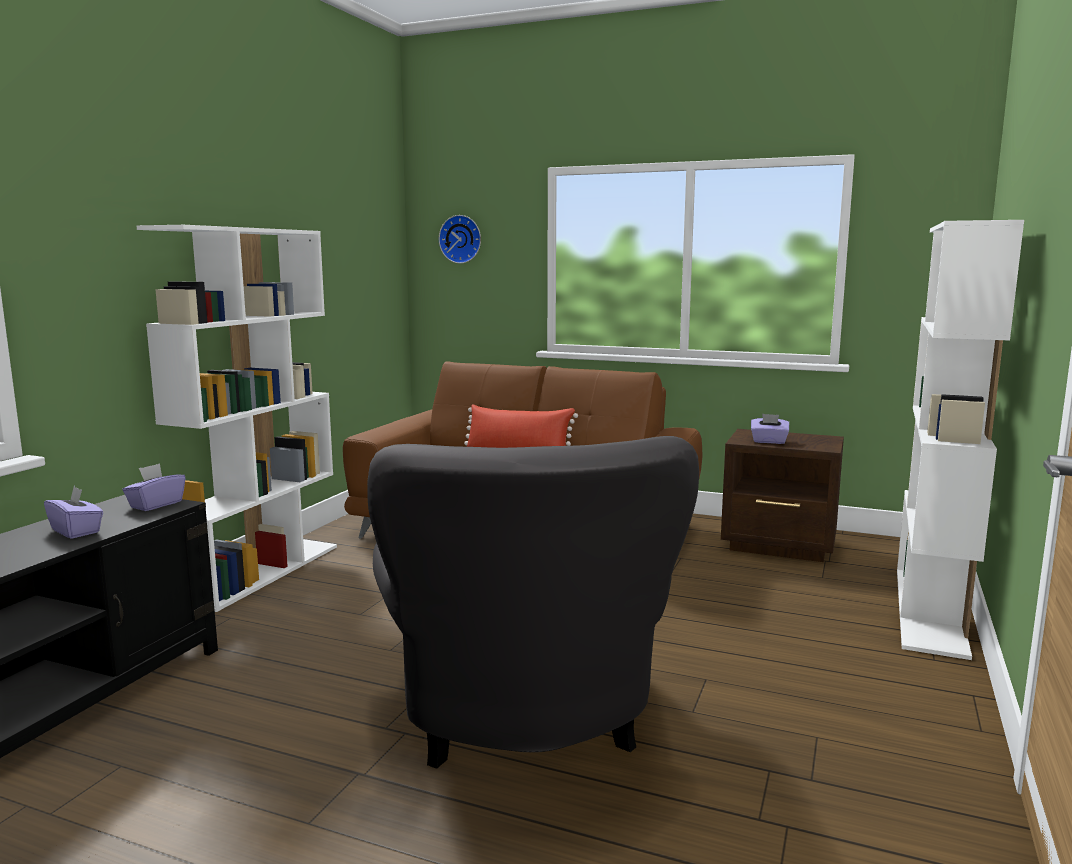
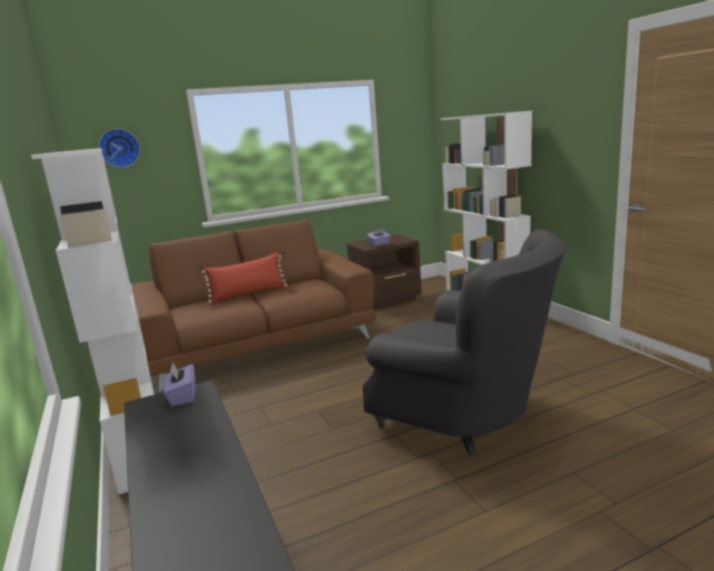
camera: 45 degrees left, 5 degrees up
(76, 531) = (191, 435): purple tissue box -> none

